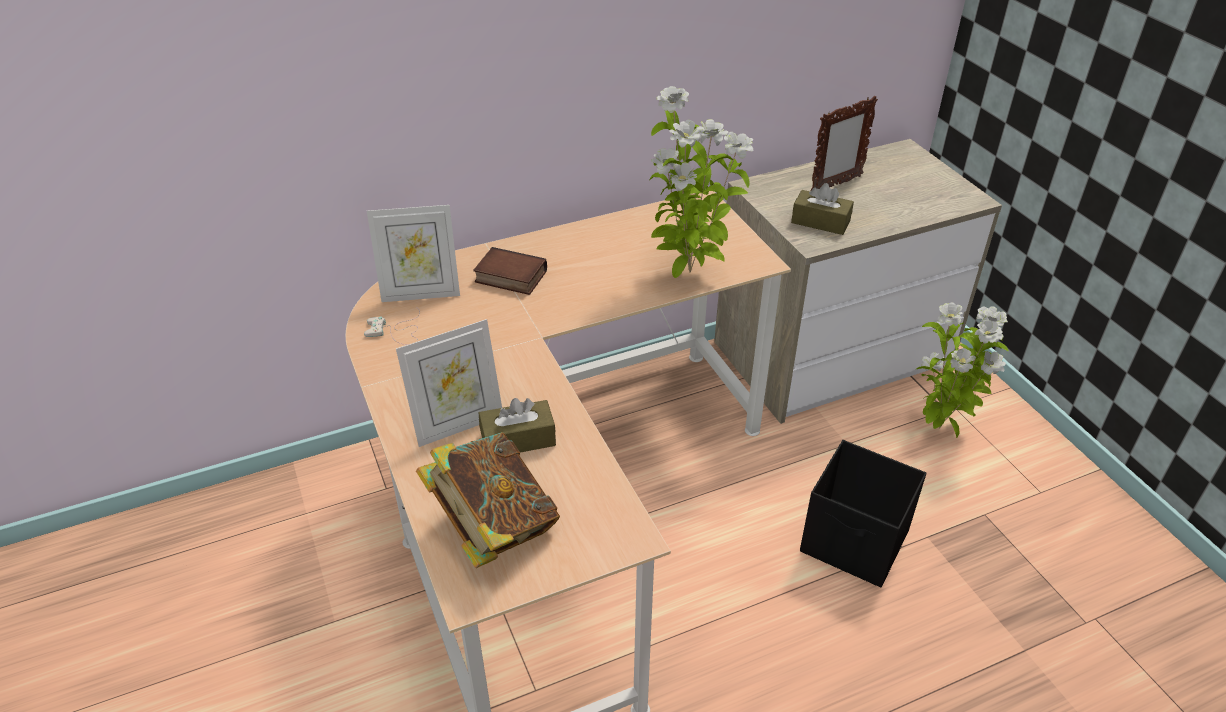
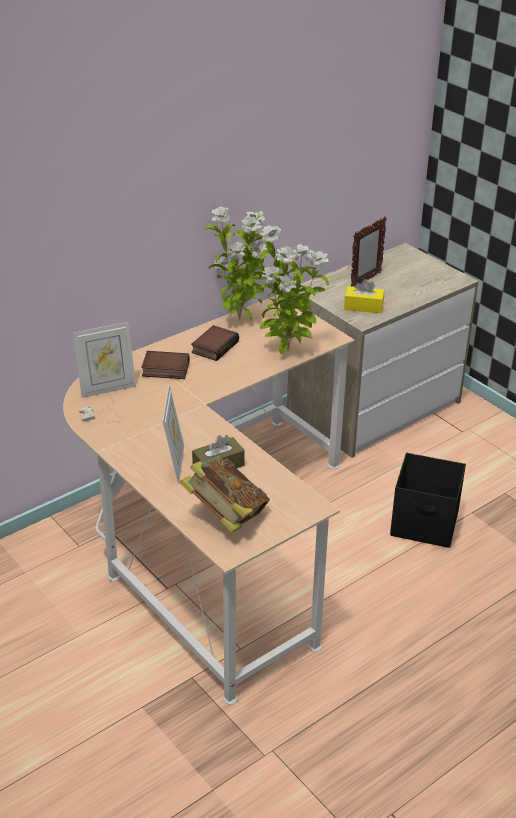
camera: 15 degrees left, 5 degrees down
(458, 425) = (175, 464): picture frame -> picture frame turned 45 degrees counterclockwise
(590, 252) = (214, 346): none -> book
(820, 222) = (363, 306): brown tissue box -> yellow tissue box
(941, 429) = (463, 444): potted plant -> potted plant (241, 320)

